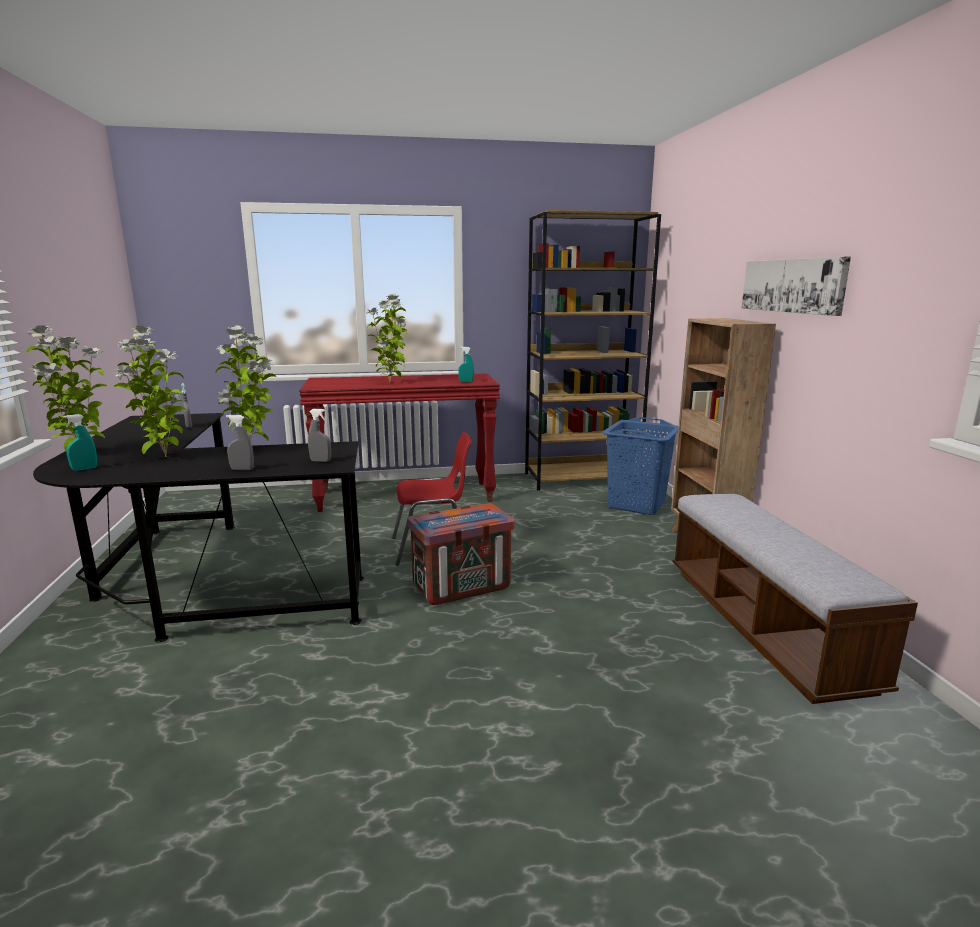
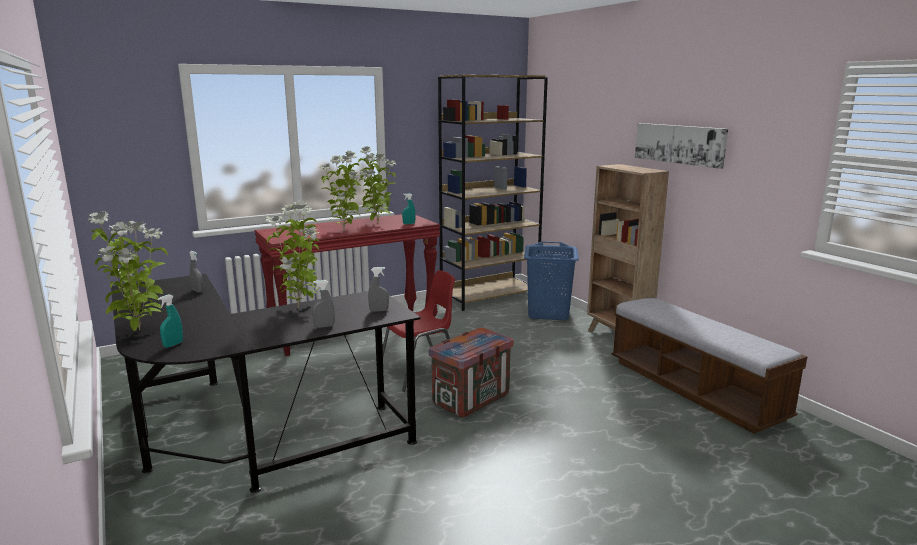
camera: 20 degrees left, 0 degrees up
(163, 457) = (230, 324): potted plant -> potted plant (377, 223)

